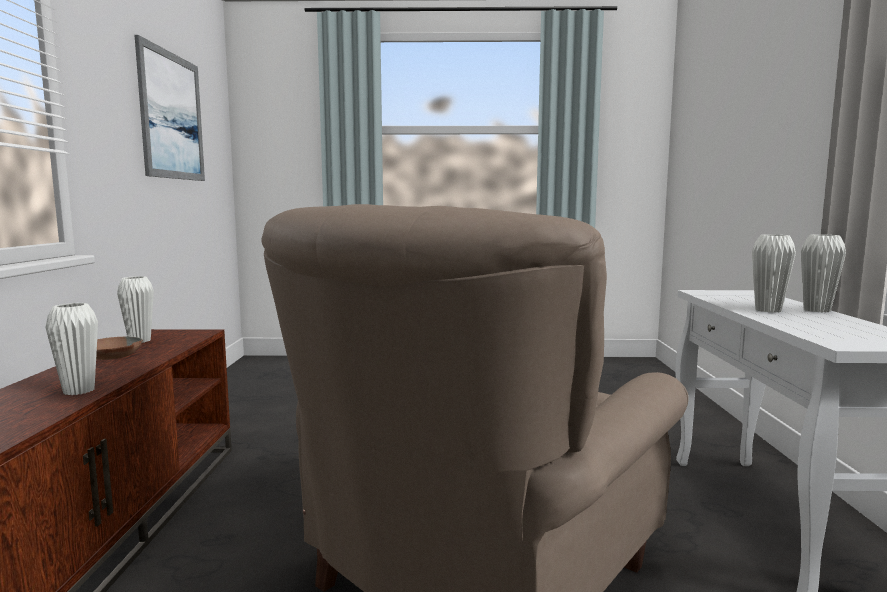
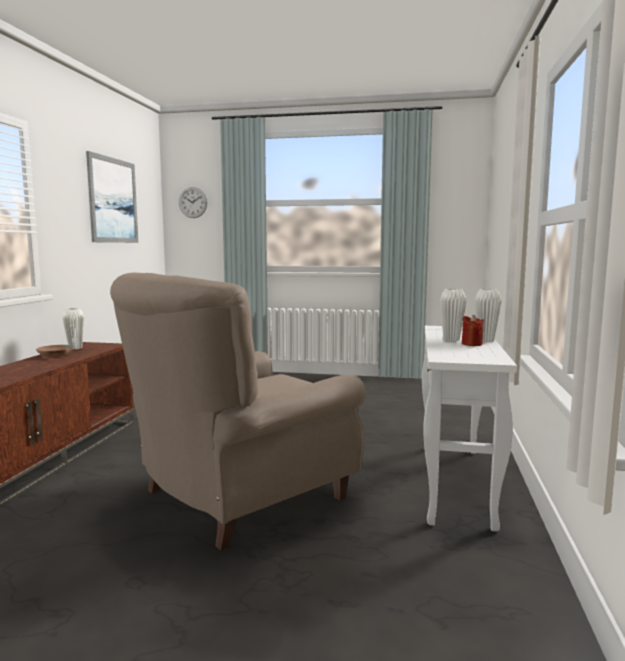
camera: 10 degrees right, 0 degrees up
(79, 391) = (28, 371): white vase -> none
(275, 127) = (193, 202): none -> wall clock
(814, 316) = (472, 344): none -> red candle

